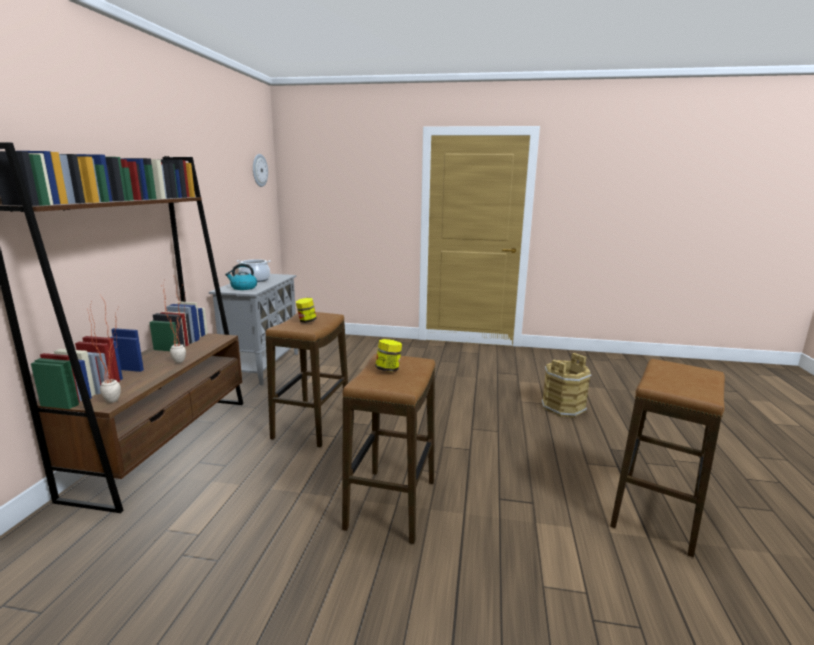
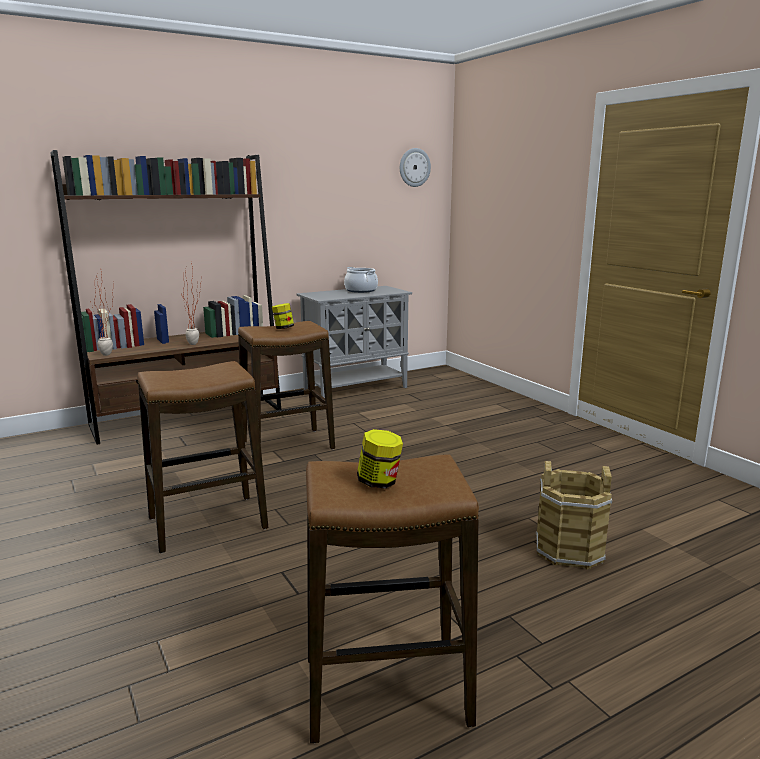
camera: 50 degrees right, 0 degrees up
(243, 288) = (328, 295): kettle -> none
(388, 369) = (199, 372): jar -> jar (379, 482)

